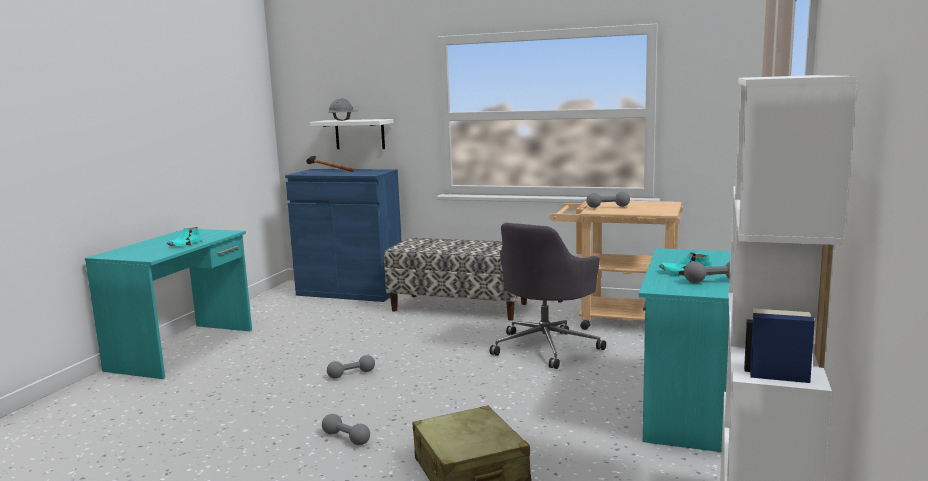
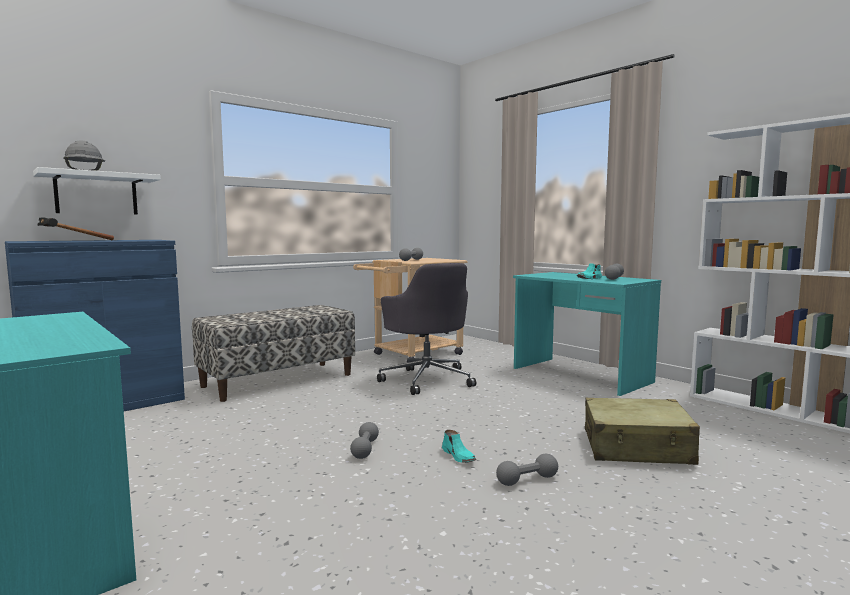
camera: 60 degrees left, 5 degrees down
(185, 245) = (66, 330): turquoise shoe -> turquoise shoe (459, 456)

